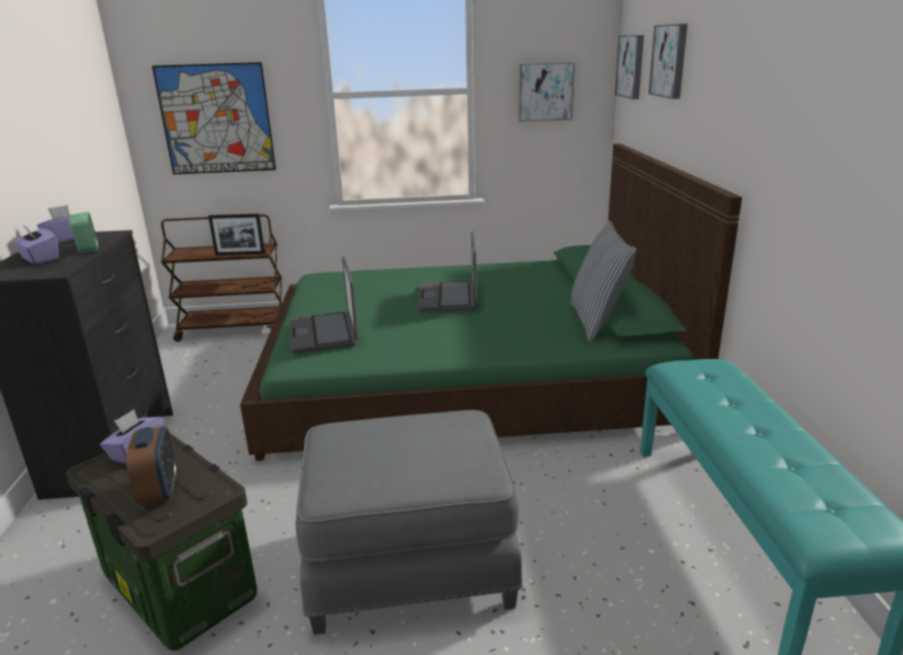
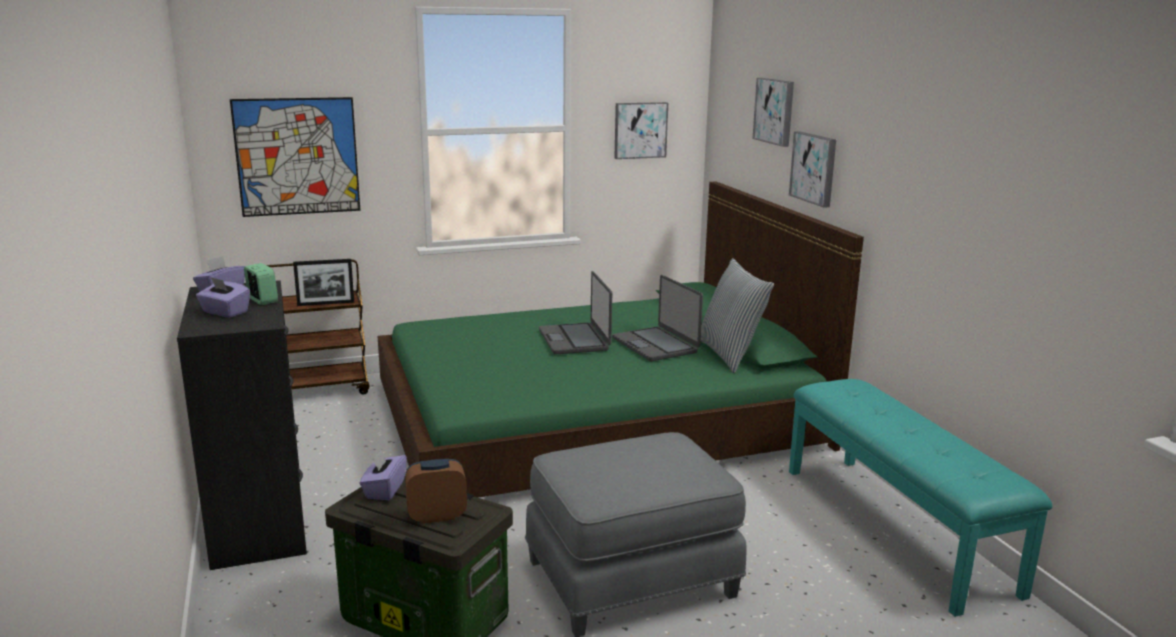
camera: 15 degrees left, 5 degrees down
(159, 491) = (437, 516): alarm clock -> alarm clock turned 75 degrees counterclockwise
(324, 333) = (471, 380): laptop -> laptop (656, 345)
(631, 66) = (726, 109): picture -> picture (814, 168)

